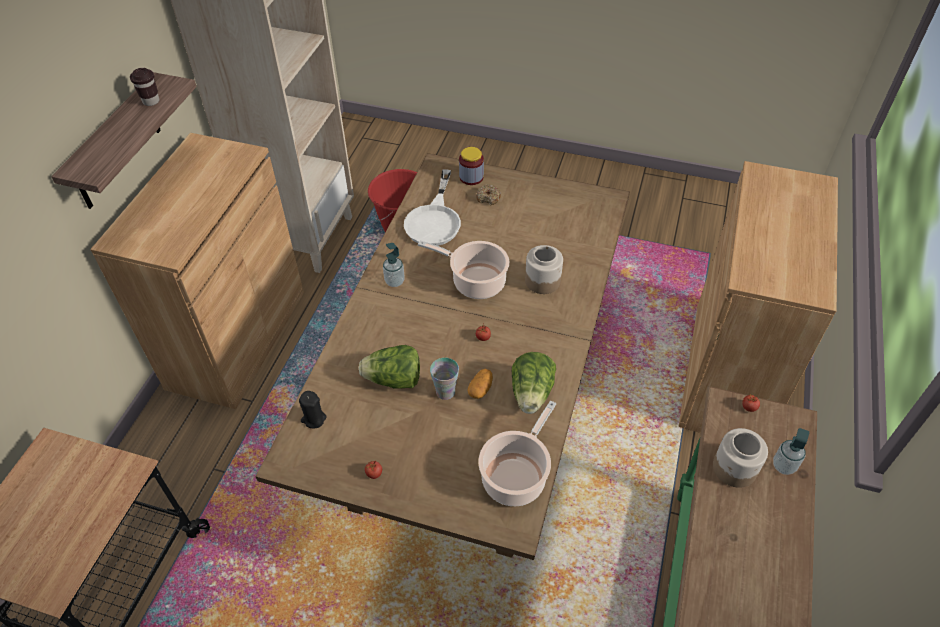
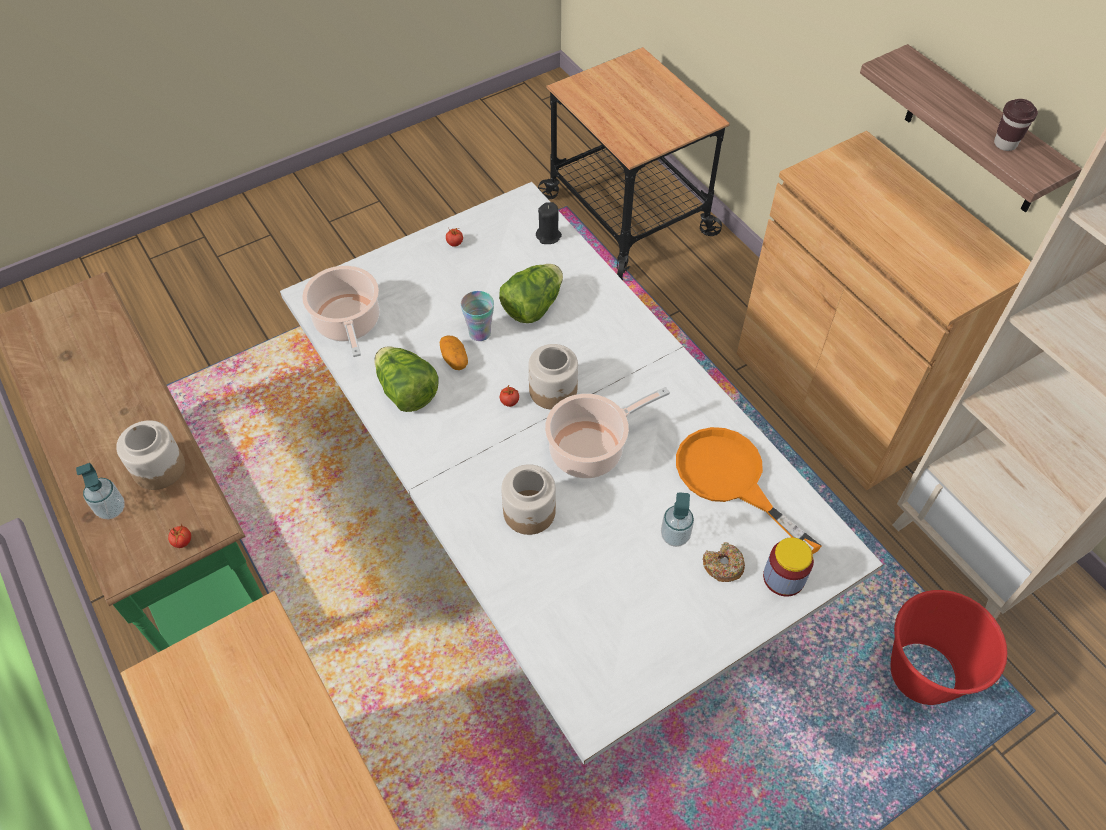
camera: 130 degrees right, 5 degrees up
(394, 281) = (660, 381): soap dispenser -> soap dispenser (675, 536)
(434, 220) = (730, 480): white frying pan -> orange frying pan
(452, 323) = (553, 391): none -> jar
(470, 416) = (551, 531): brown dining table -> white dining table

